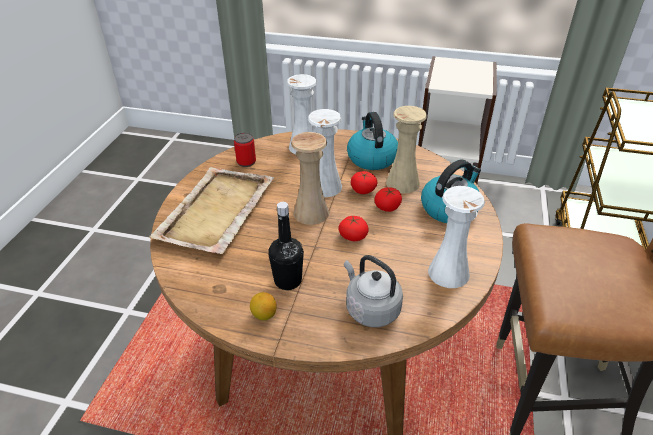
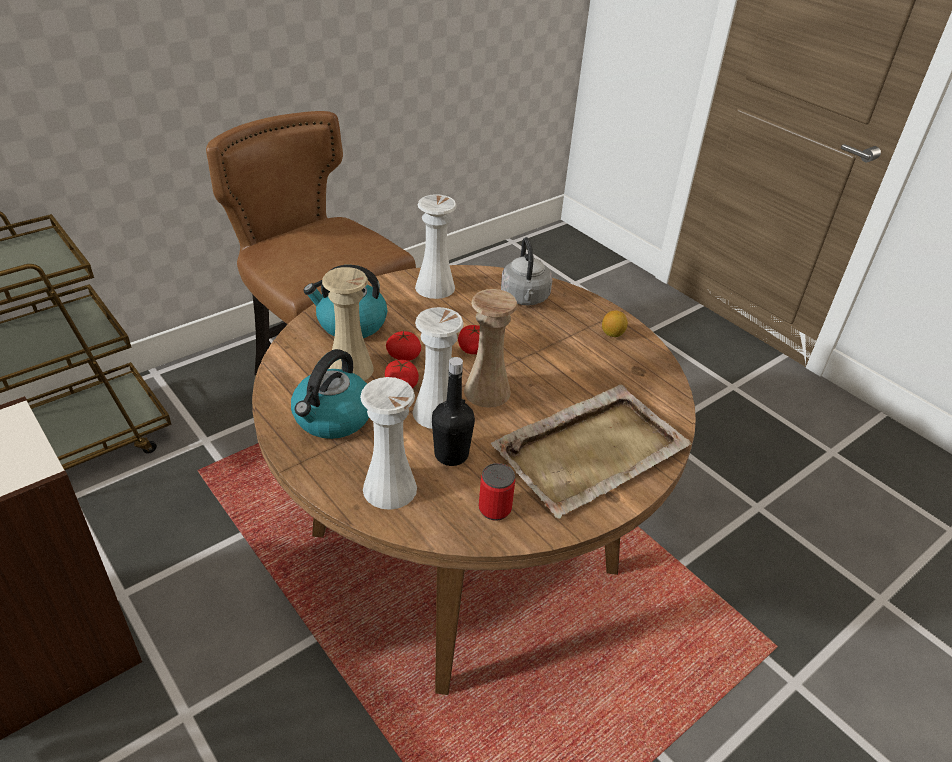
camera: 145 degrees left, 0 degrees up
(288, 281) = (571, 346): black bottle -> black bottle (451, 454)

